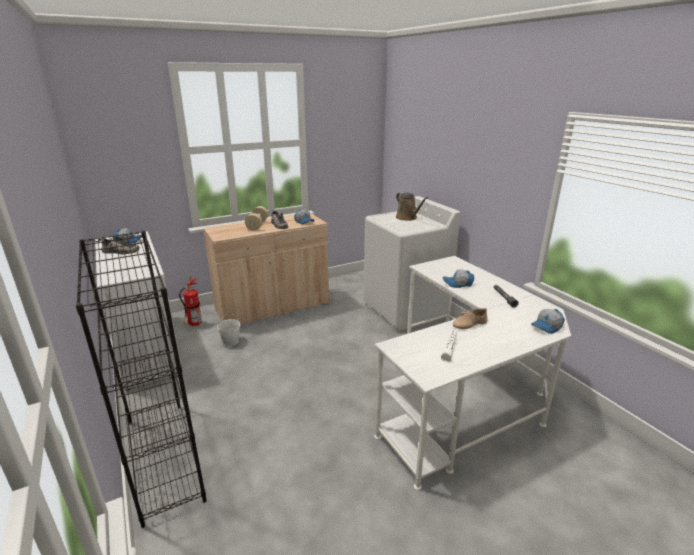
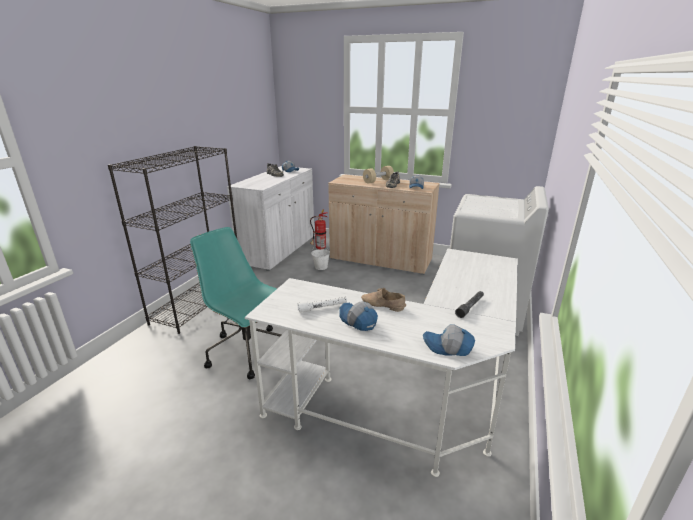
camera: 50 degrees right, 0 degrees up
(314, 456) = (249, 352): none -> turquoise office chair
(407, 218) = (500, 204): brown watering can -> none
(458, 284) = (454, 277): cap -> cap (357, 321)

